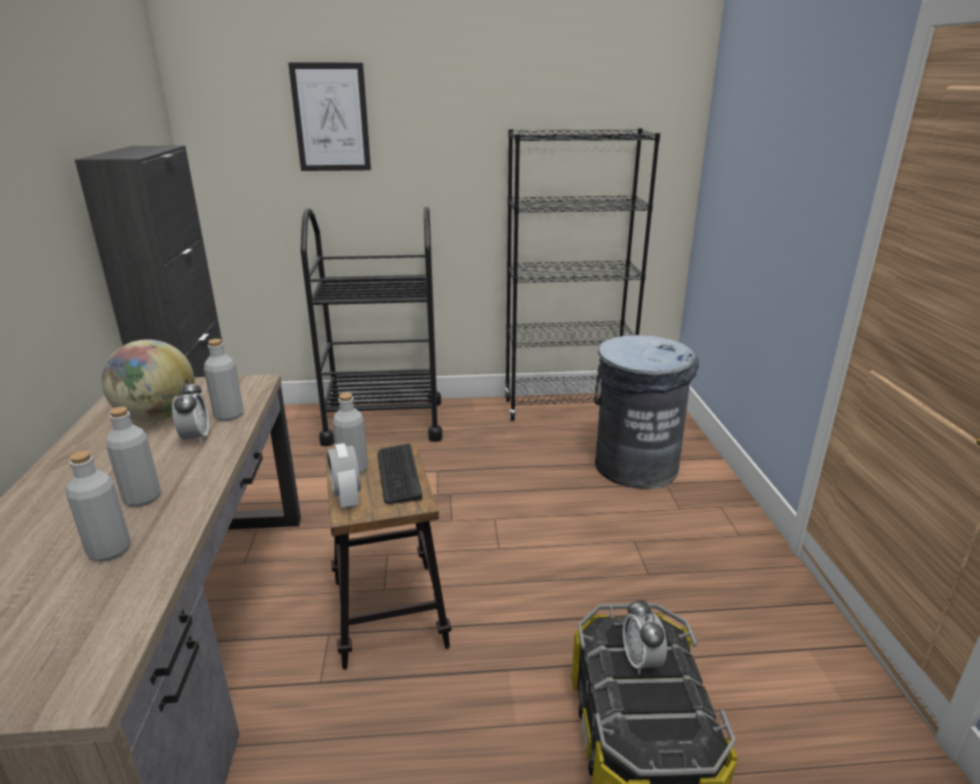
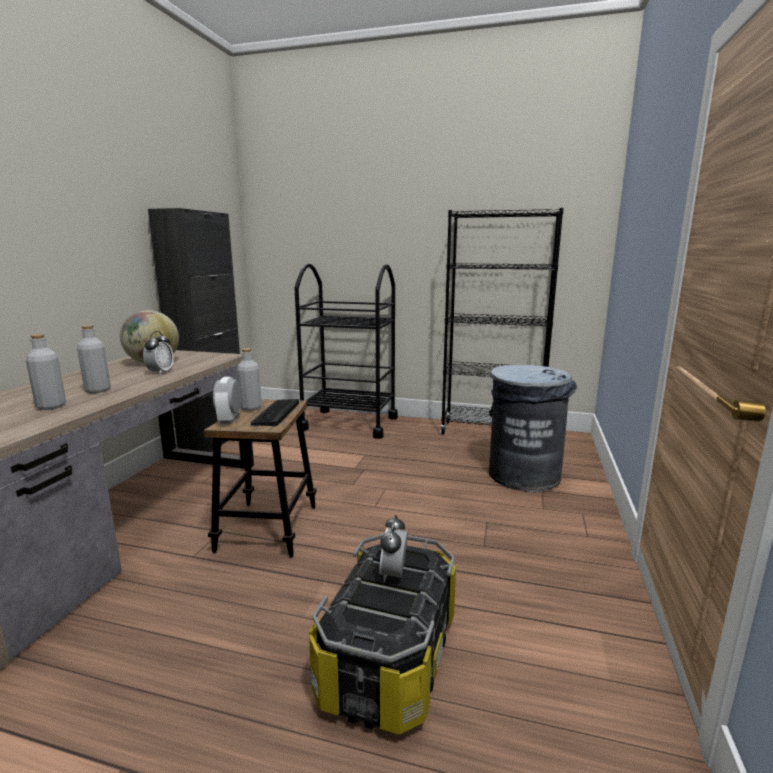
camera: 20 degrees right, 10 degrees down
(229, 415) = (192, 366): grey bottle -> none
(331, 118) = (336, 208): picture -> none

